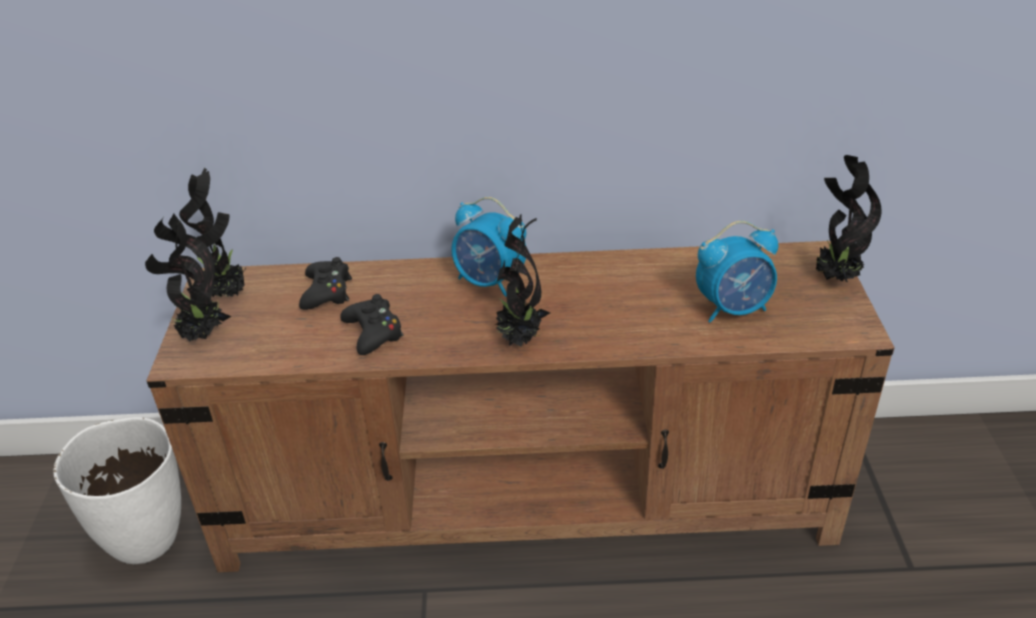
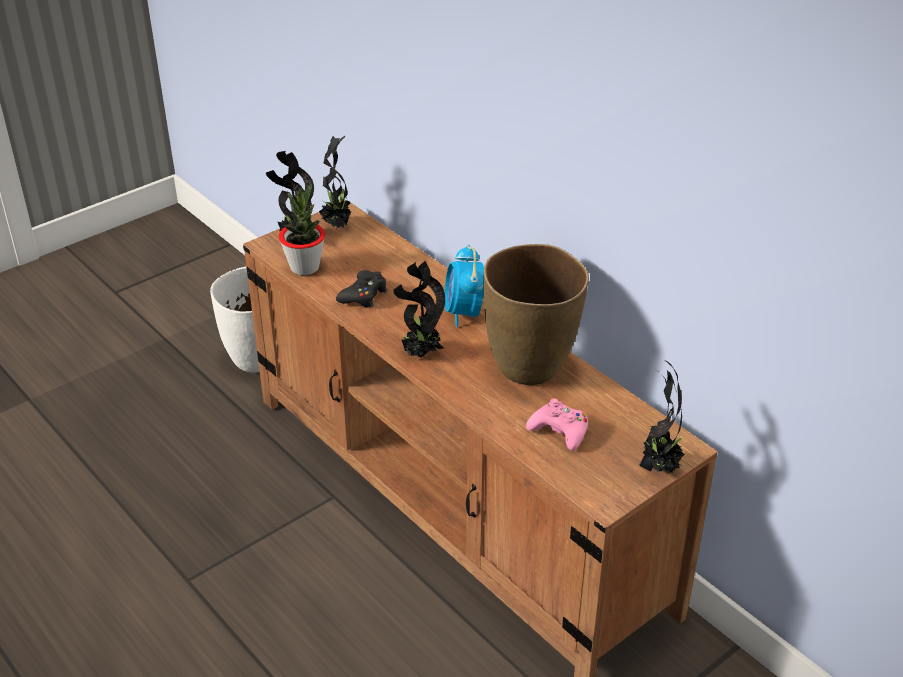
camera: 50 degrees right, 0 degrees up
(264, 352) = (304, 267): none -> potted plant
(327, 292) = (380, 258): black game controller -> none
(621, 281) = (531, 367): none -> brown vase
(733, 309) = (560, 431): alarm clock -> pink game controller

